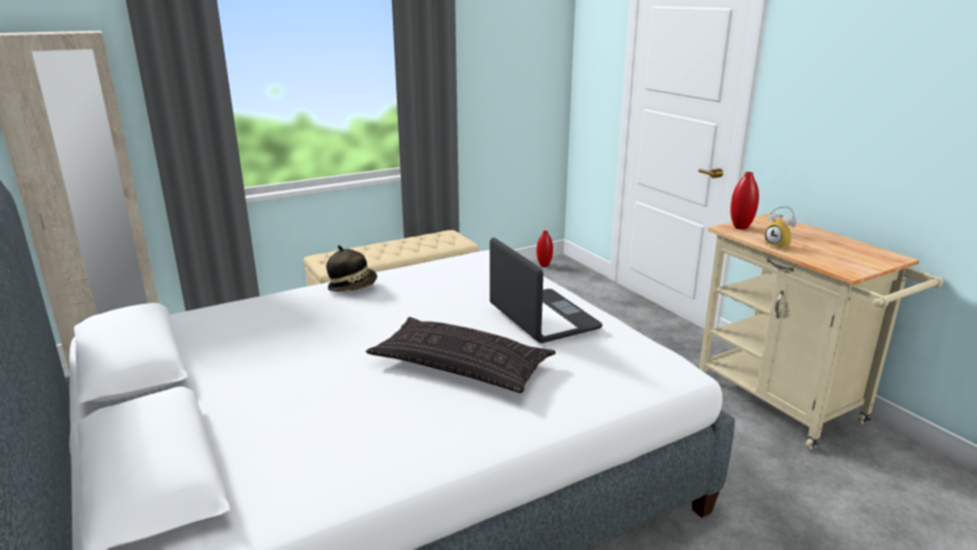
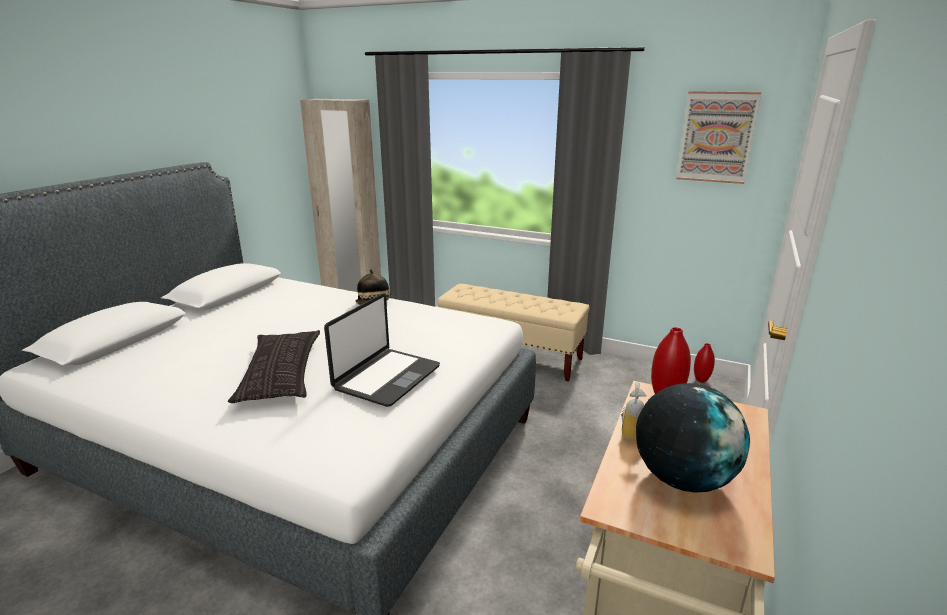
camera: 55 degrees right, 0 degrees up
(522, 47) = (716, 137): none -> picture
(830, 250) = (682, 478): none -> globe

